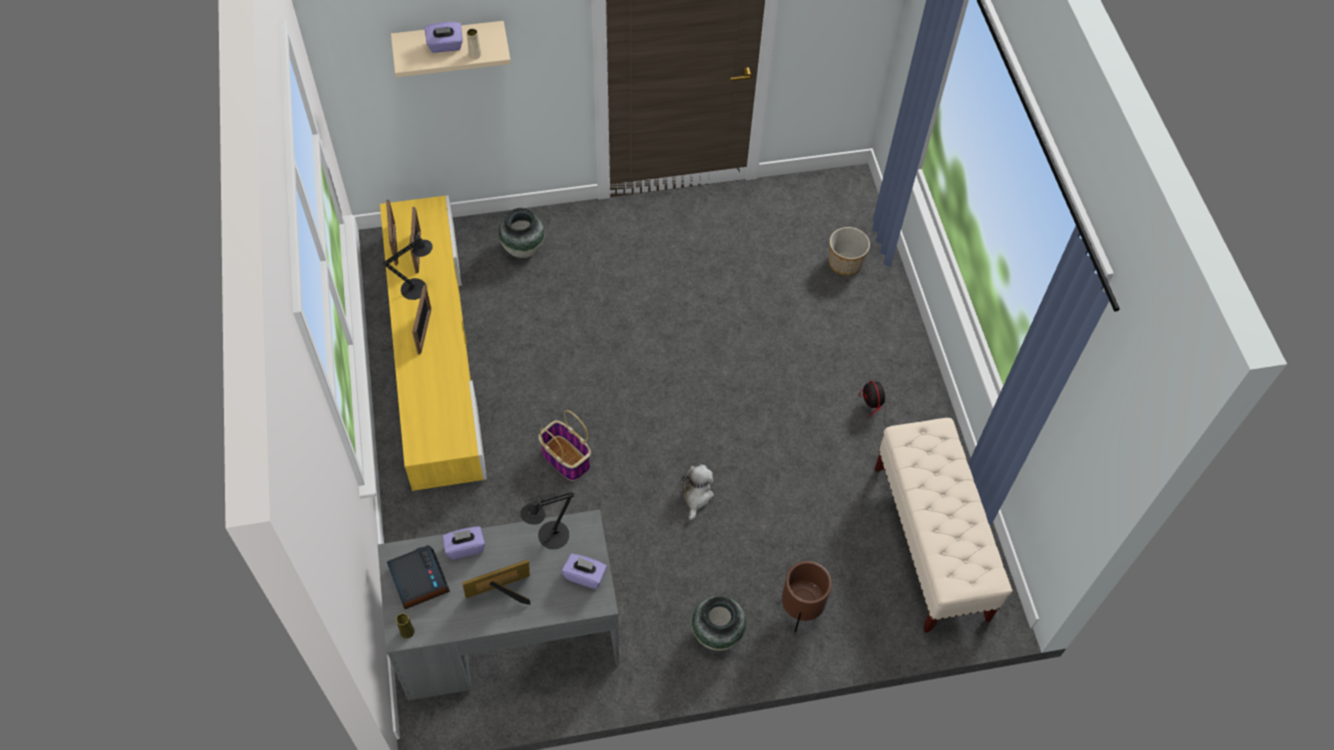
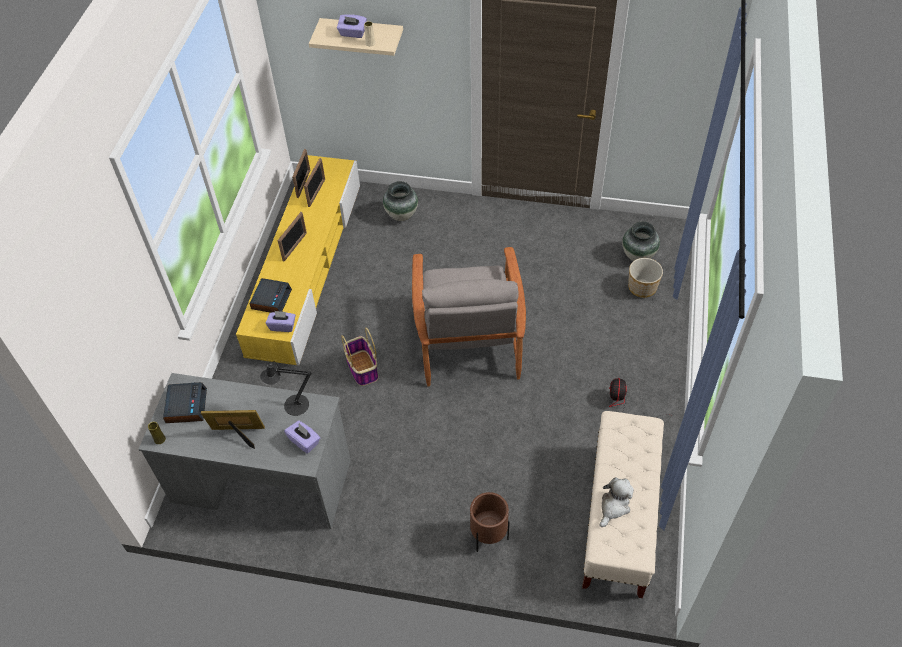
camera: 25 degrees right, 5 degrees down
(418, 288) = (304, 217): black table lamp -> none
(427, 408) = (271, 299): none -> alarm clock
(465, 547) = (229, 394): purple tissue box -> purple tissue box (282, 326)
(674, 382) = (468, 337): none -> grey armchair
(696, 495) = (447, 424): plush toy -> plush toy (614, 506)
(717, 633) = (416, 532): vase -> vase (638, 256)

